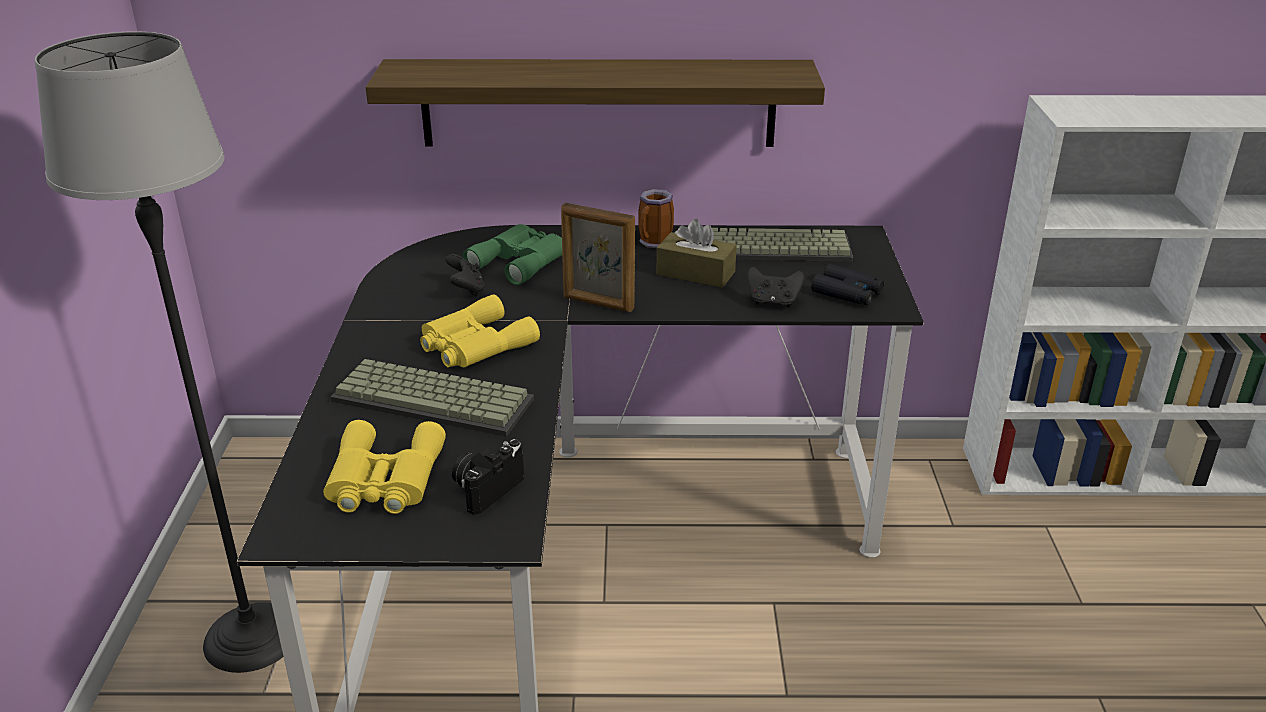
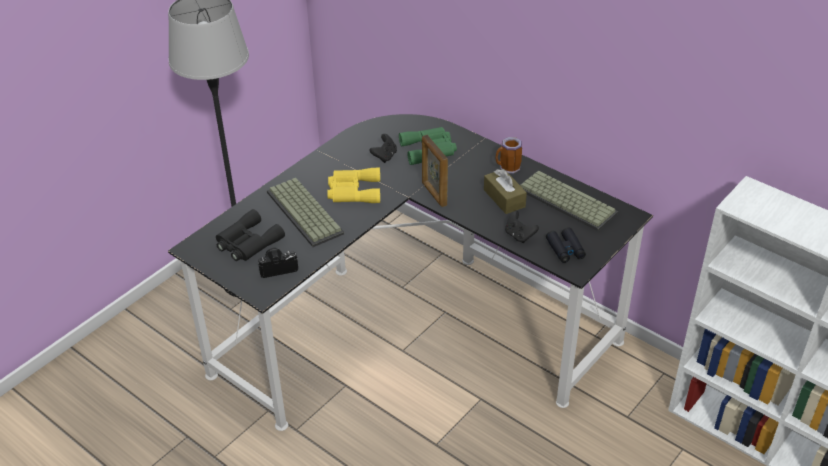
camera: 40 degrees right, 10 degrees up
(383, 480) = (247, 243): yellow binoculars -> black binoculars
(598, 103) = (504, 75): shelf -> none

